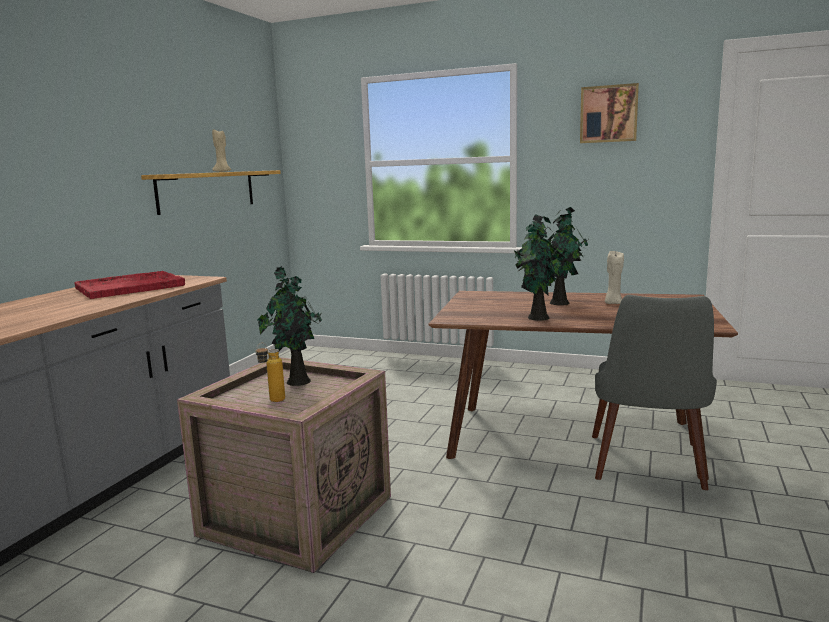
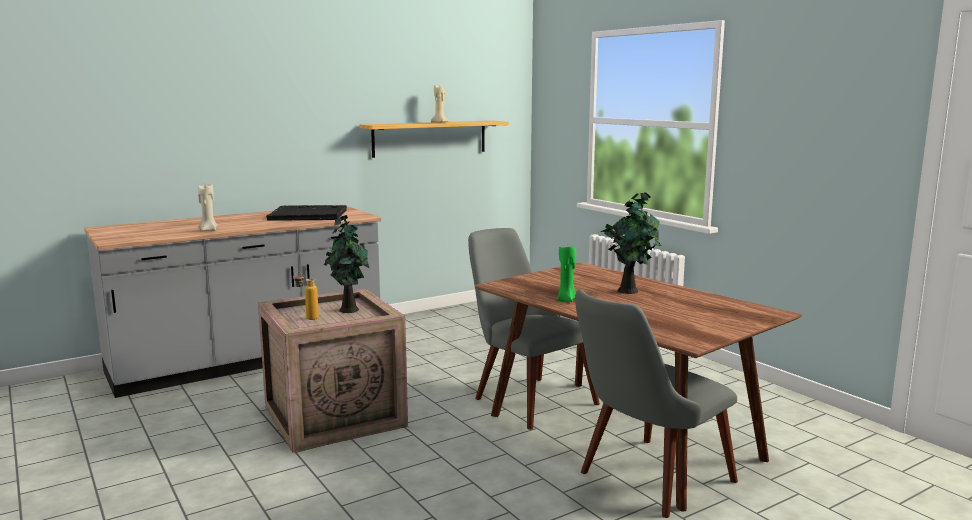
camera: 35 degrees right, 0 degrees up
(131, 287) = (309, 215): red tray -> black tray
(446, 433) = (525, 396): none -> grey chair
(539, 318) = (566, 300): potted plant -> green candle
(609, 114) = (808, 82): picture -> none
(613, 303) = (675, 302): beige candle -> beige candle (208, 230)

